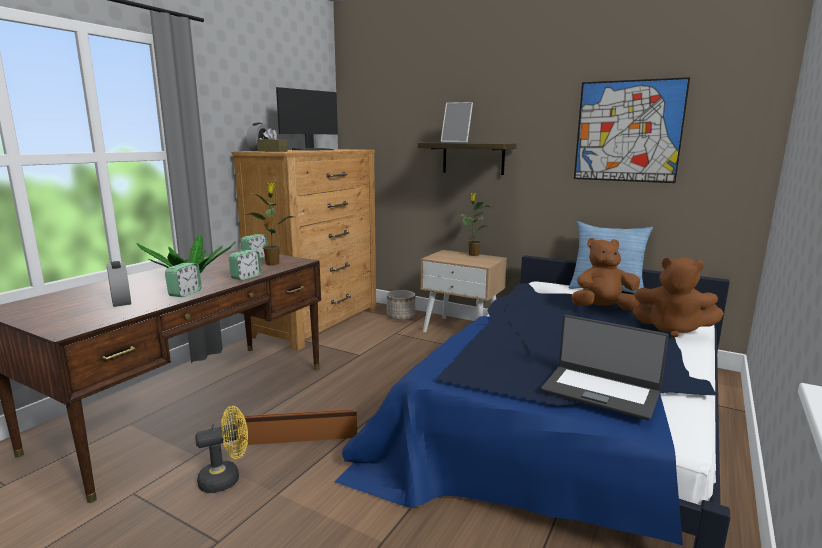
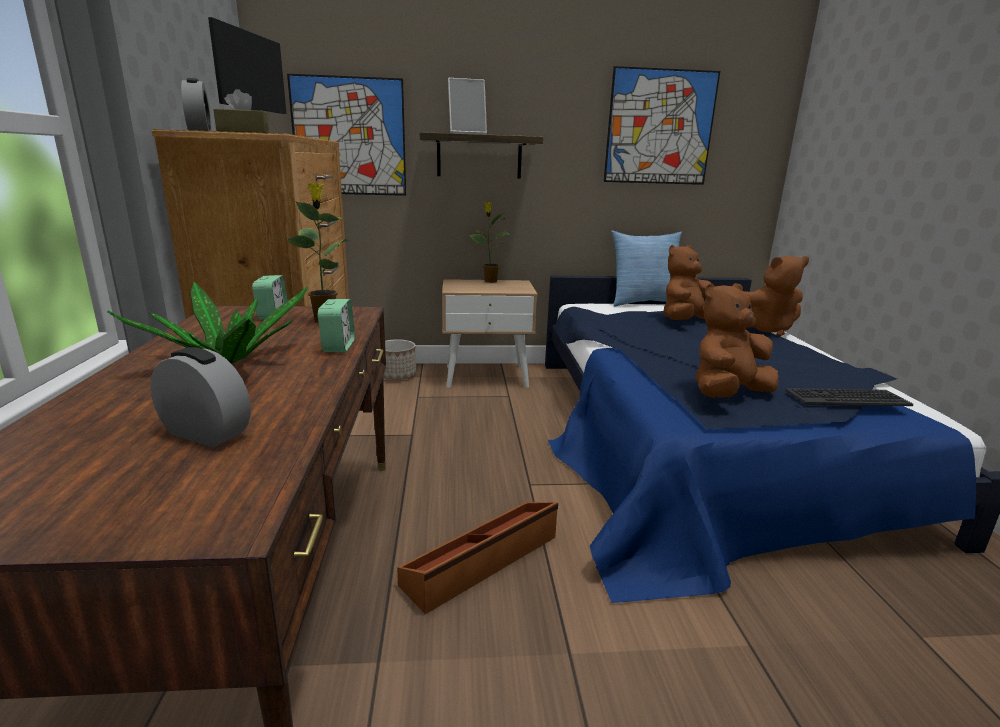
camera: 35 degrees left, 5 degrees up
(185, 293) = (301, 391): alarm clock -> none
(226, 478) = (475, 671): yellow fan -> none
(389, 145) = (349, 137): none -> picture
(502, 364) = (727, 394): none -> brown plush toy
(600, 391) = (846, 398): laptop -> keyboard

